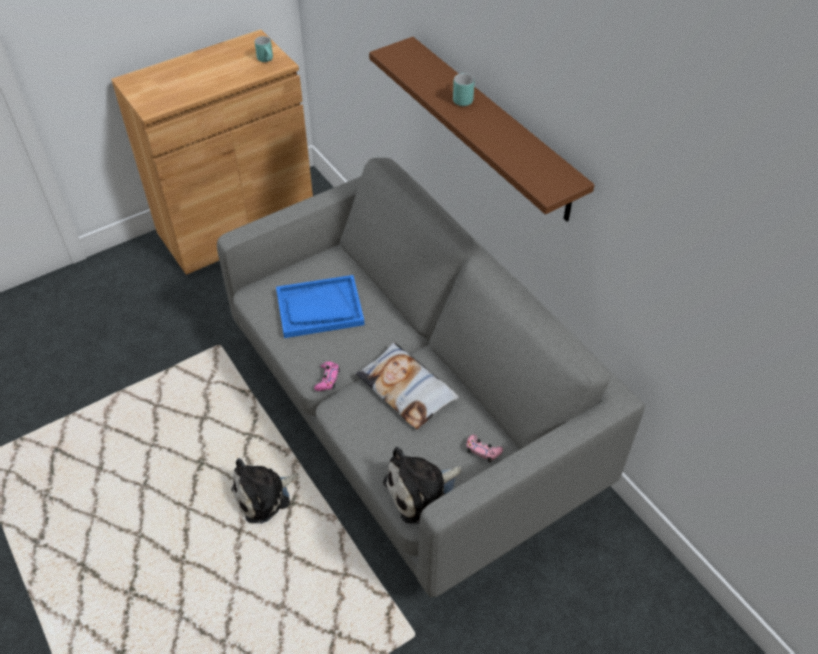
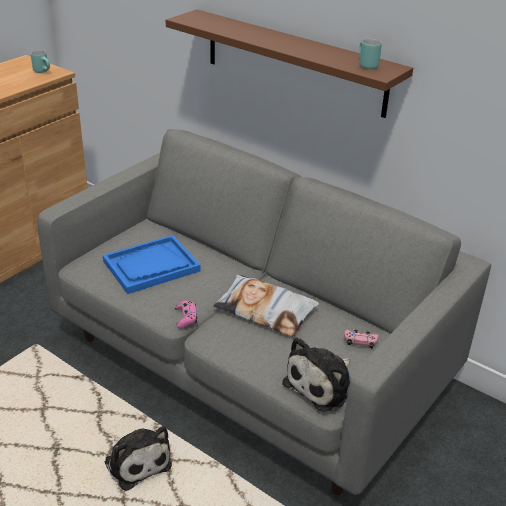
camera: 20 degrees left, 15 degrees down
(265, 495) = (136, 461): plush toy -> plush toy turned 75 degrees counterclockwise
(461, 98) = (265, 35): turquoise mug -> turquoise mug (365, 65)

